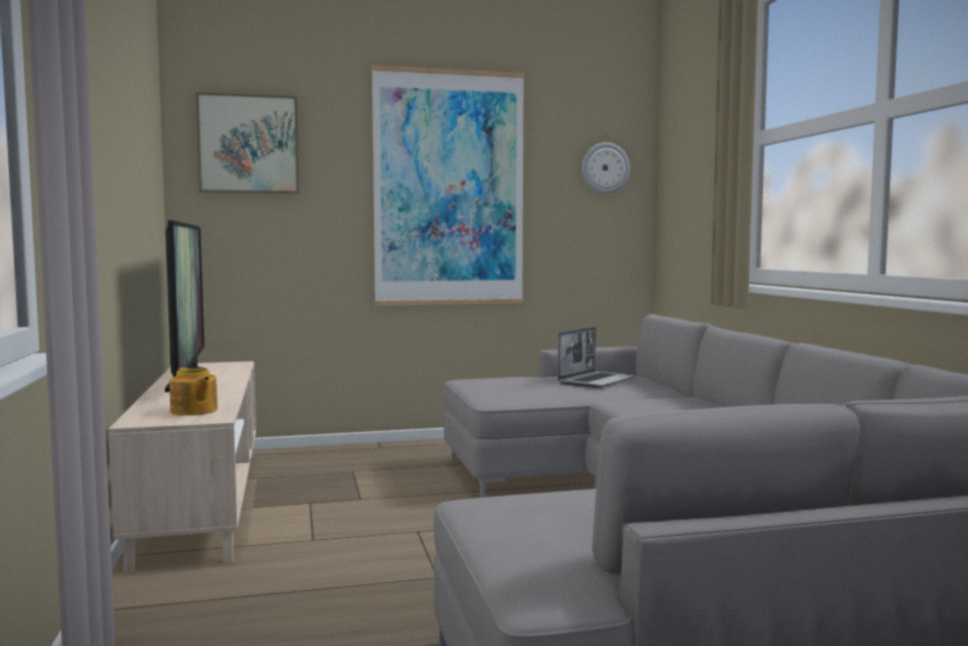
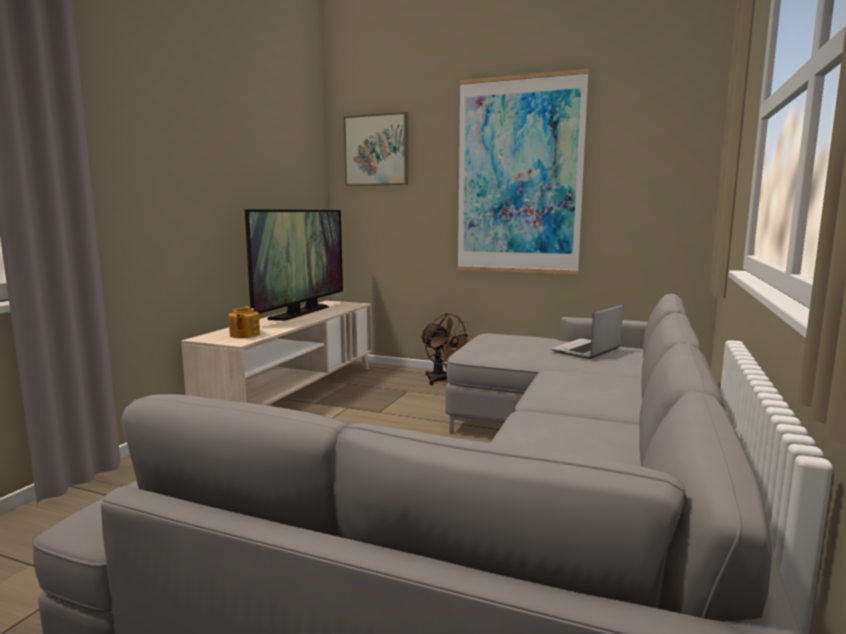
camera: 35 degrees right, 5 degrees up
(375, 454) = (442, 380): none -> brown fan
(596, 381) = (586, 350): laptop -> laptop turned 150 degrees clockwise
(605, 168) = (669, 151): wall clock -> none

